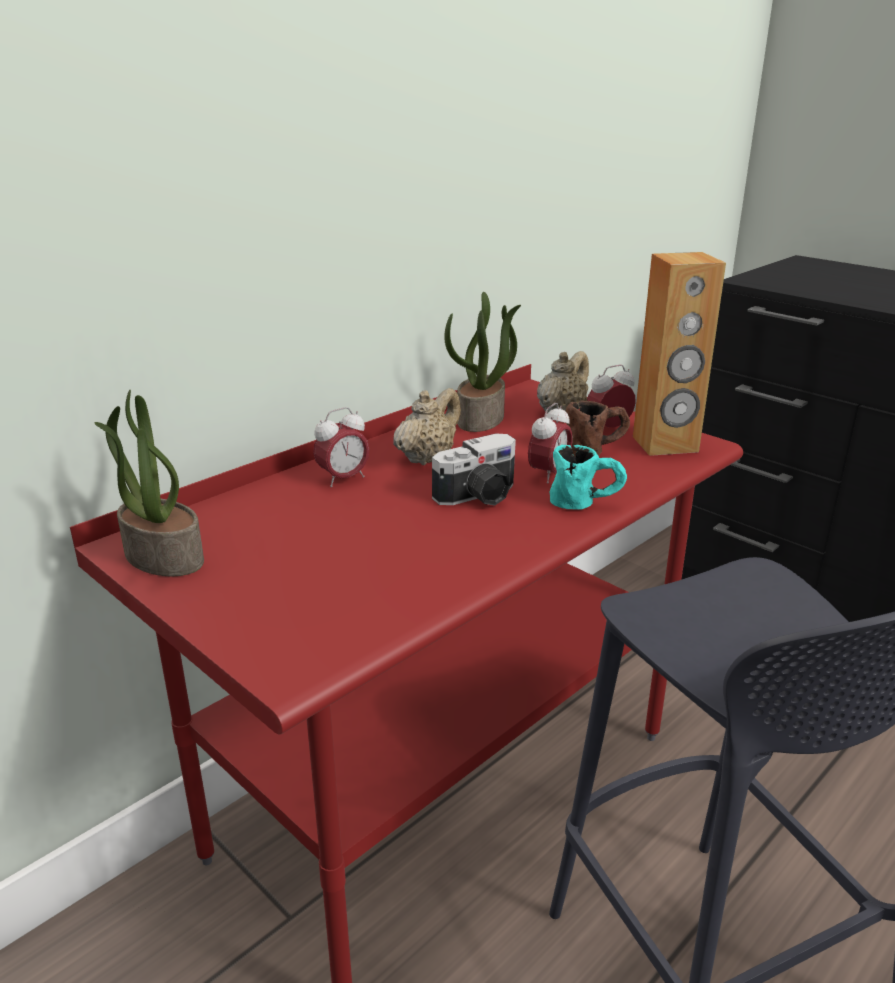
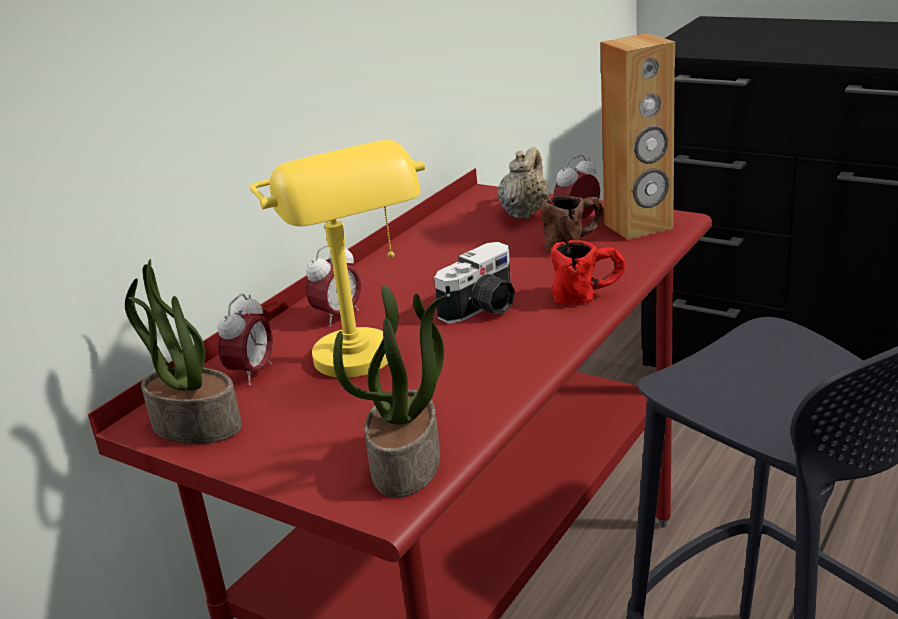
camera: 10 degrees left, 0 degrees up
(343, 533) = (367, 368): none -> yellow table lamp
(427, 458) = (413, 280): beige teapot -> none
(481, 419) = (448, 233): potted plant -> potted plant (407, 465)
(548, 474) = (540, 275): alarm clock -> alarm clock (252, 373)
(586, 503) = (589, 295): turquoise mug -> red mug

